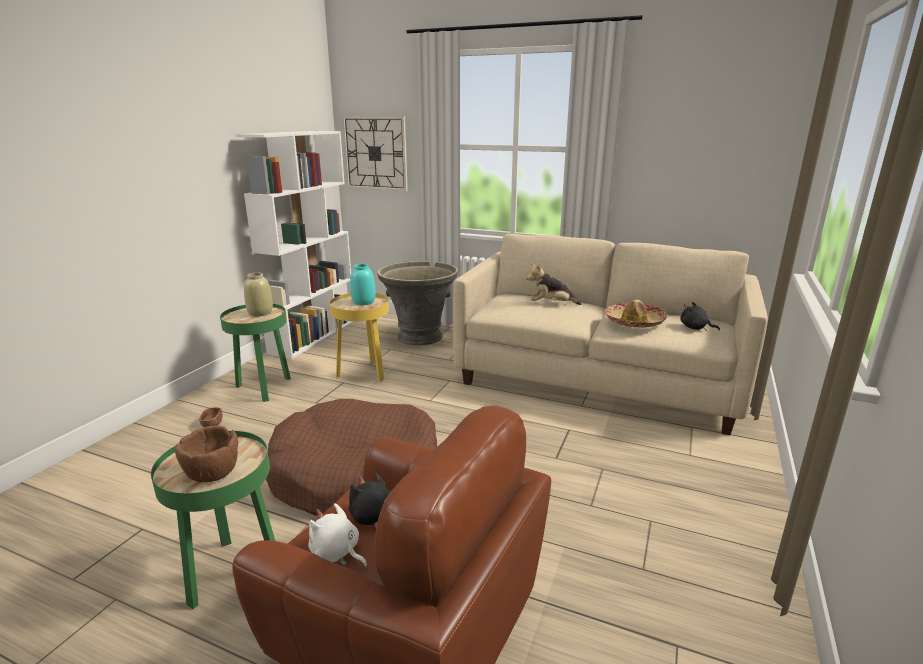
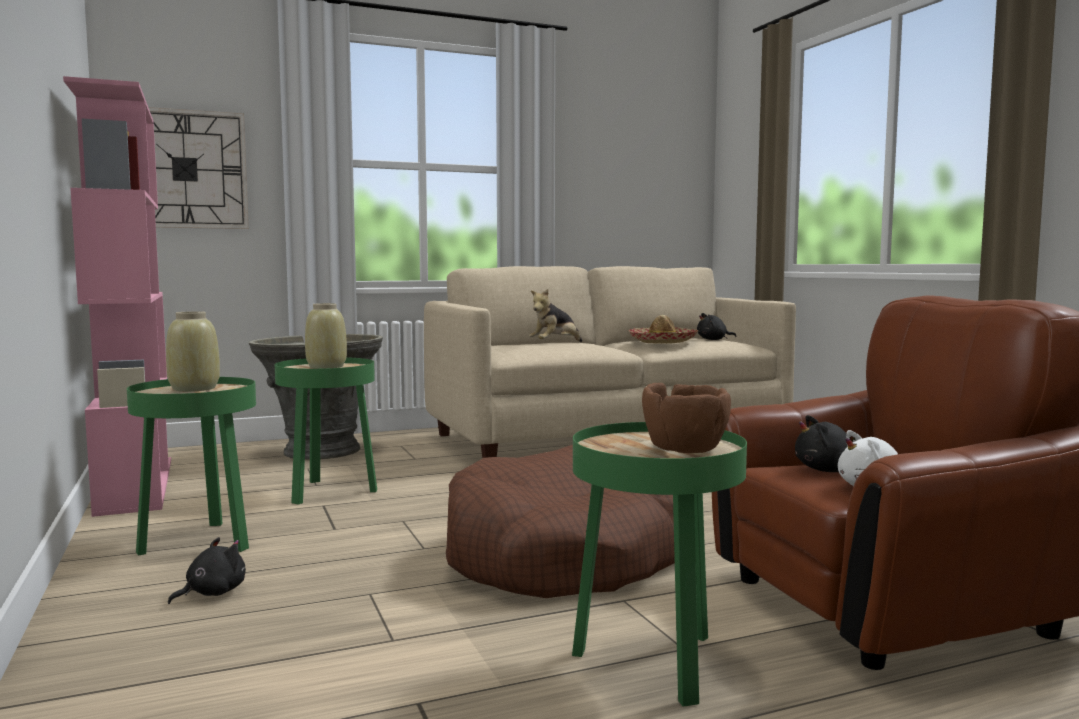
camera: 45 degrees left, 15 degrees down
(212, 424) = (212, 593): brown bowl -> black plush toy
(313, 336) = (135, 484): white bookcase -> pink bookcase
(364, 302) = (326, 366): turquoise vase -> beige vase
(364, 372) = (329, 491): yellow side table -> green side table

